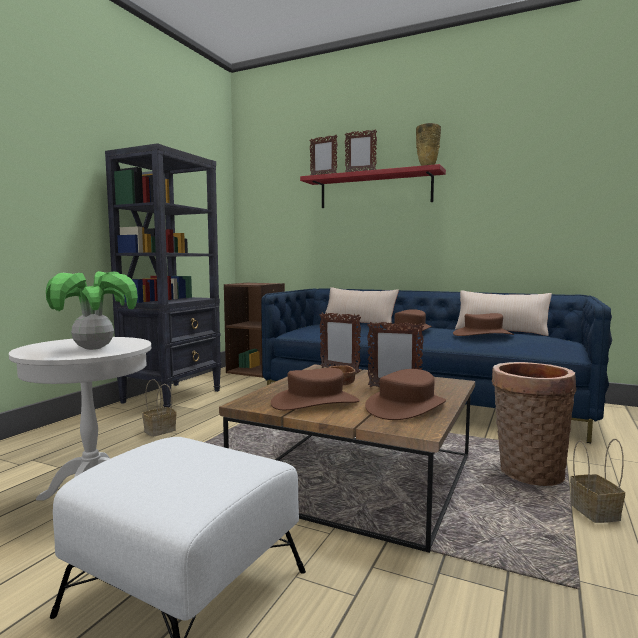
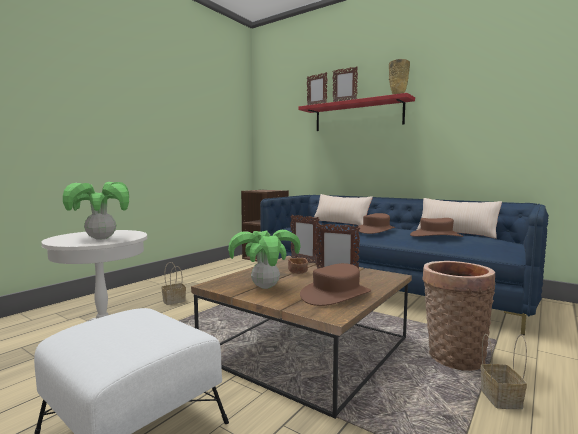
camera: 10 degrees right, 0 degrees up
(173, 396) = (195, 275): black bookcase -> none
(315, 402) = (265, 287): brown hat -> potted plant

